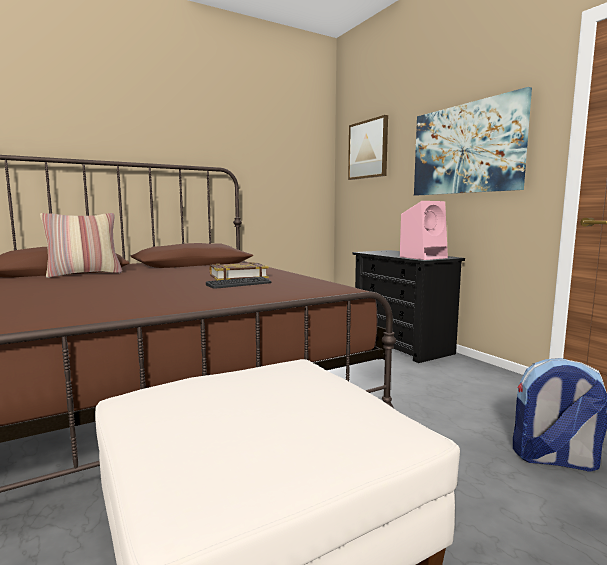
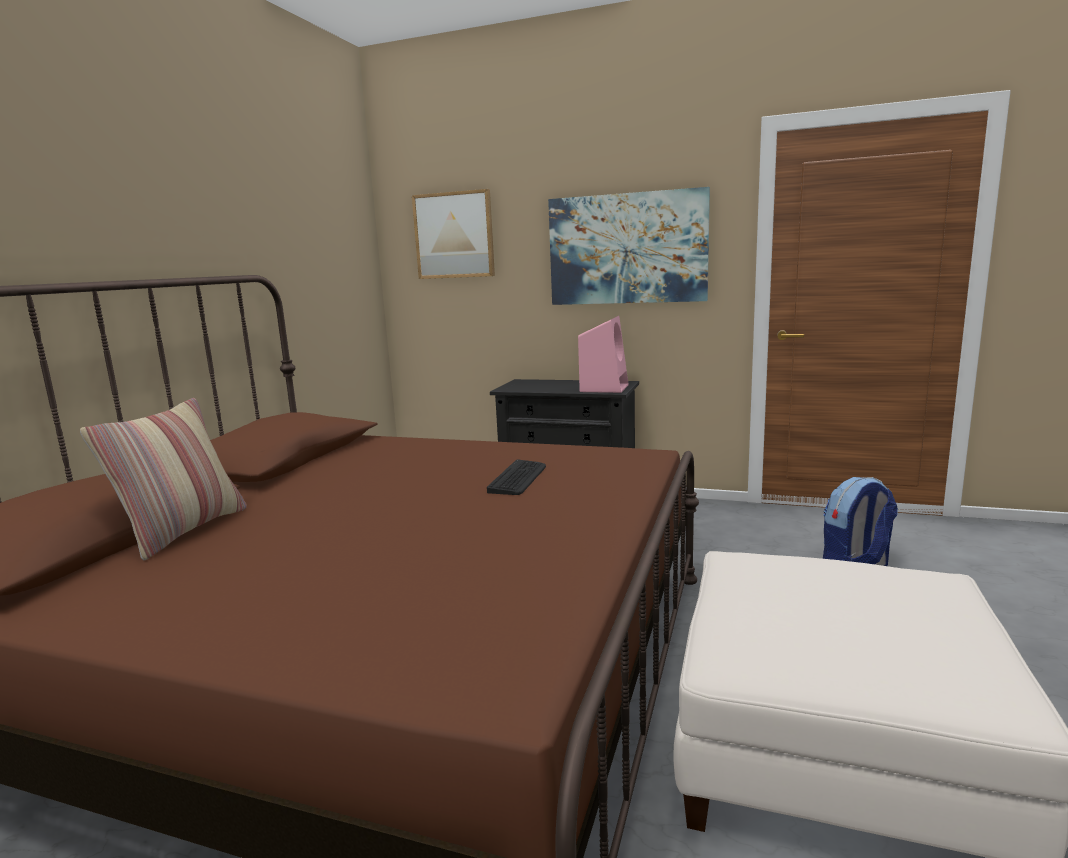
camera: 40 degrees left, 5 degrees up
(238, 276) = (462, 466): book -> none

